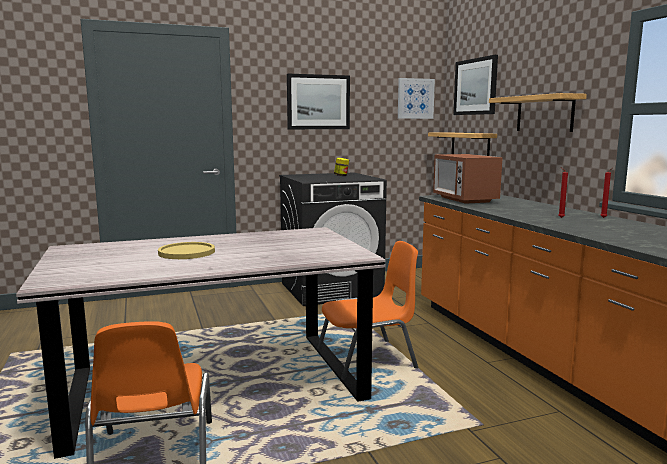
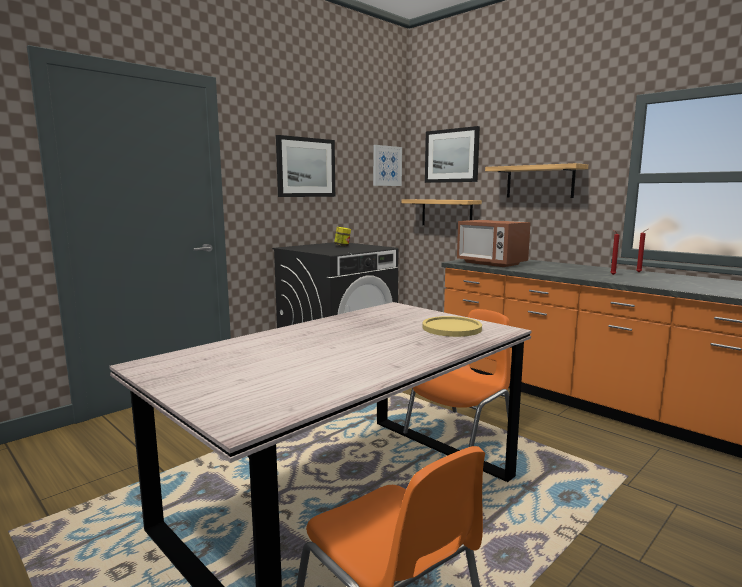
camera: 25 degrees left, 0 degrees up
(186, 252) = (320, 349): yellow plate -> yellow plate (451, 328)

